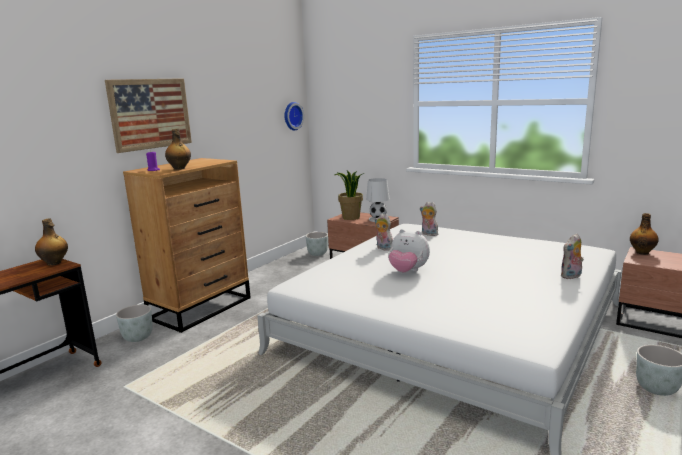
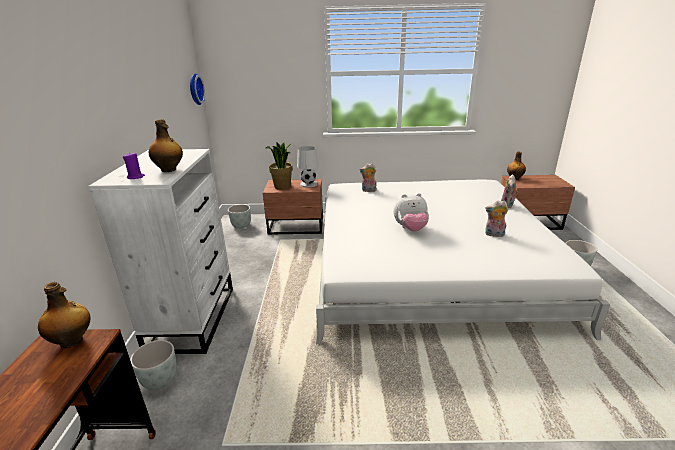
camera: 35 degrees left, 10 degrees up
(150, 114) = (93, 100): picture -> none
(201, 308) = (193, 317): brown dresser -> white dresser
(383, 248) = (356, 211): plush toy -> plush toy (494, 235)

